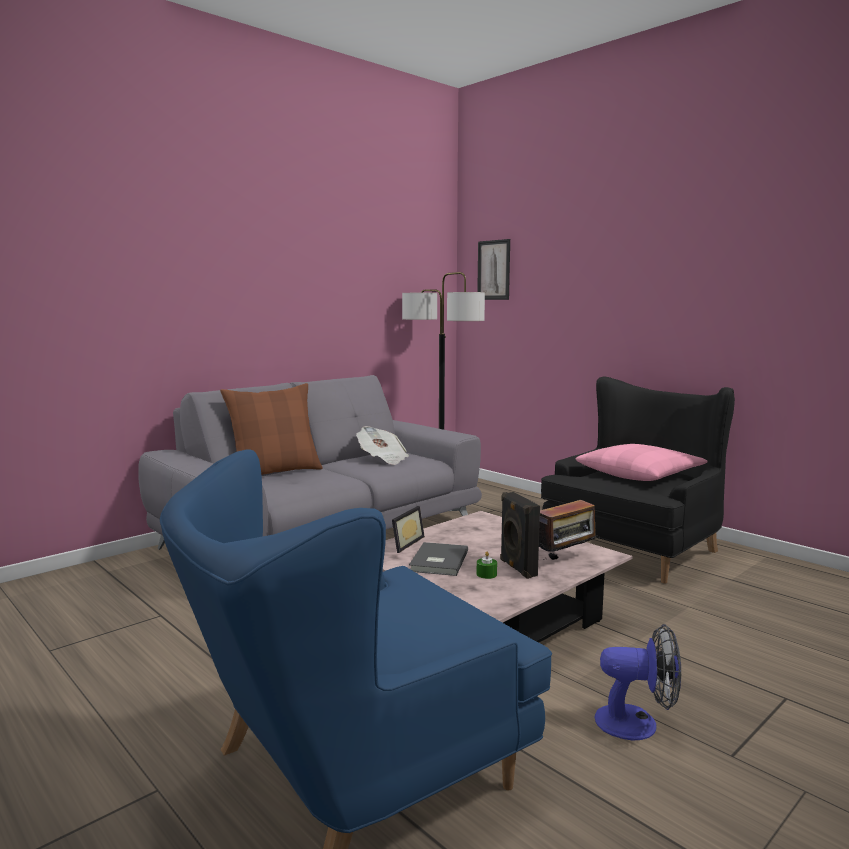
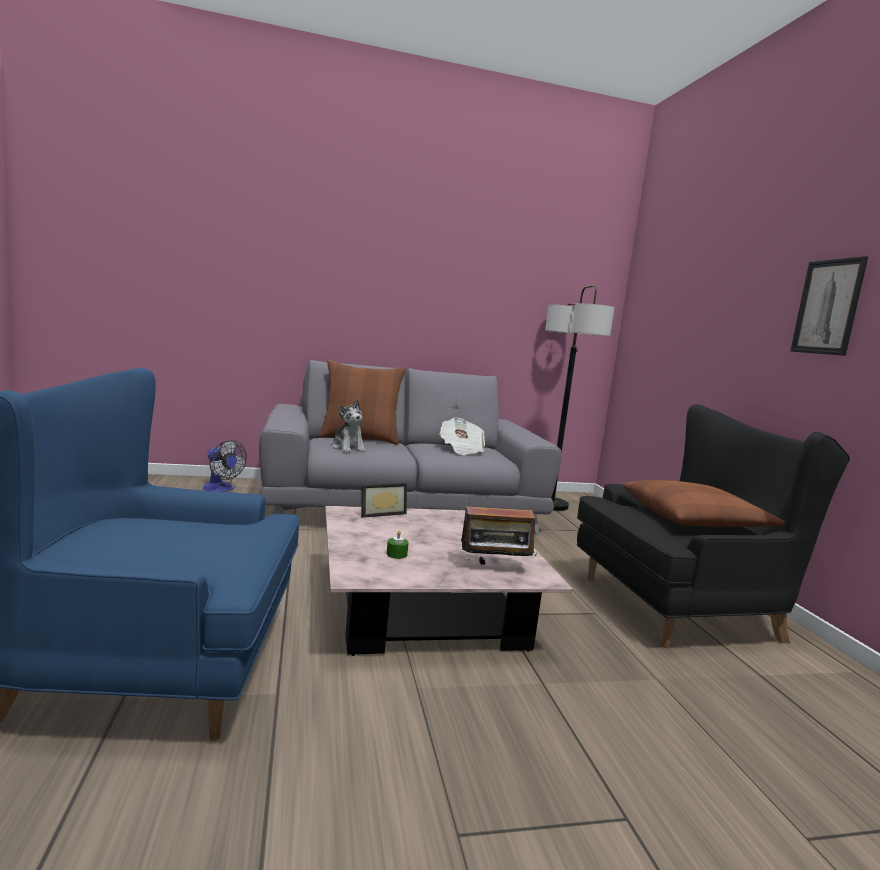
camera: 30 degrees right, 0 degrees up
(290, 486) = (348, 448): none -> plush toy
(437, 561) = (378, 532): grey book -> none
(493, 270) = (652, 290): picture -> picture (827, 307)
(517, 568) = (433, 559): black speaker -> none
(637, 723) = (412, 751): fan -> fan (221, 489)
(640, 474) = (695, 519): pink pillow -> brown pillow

